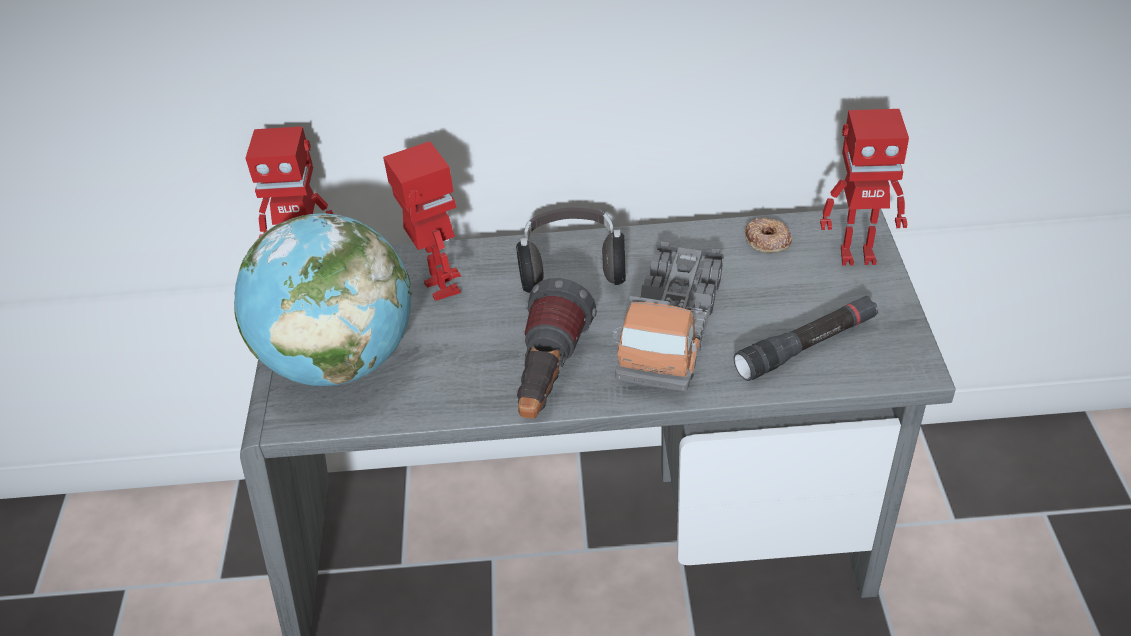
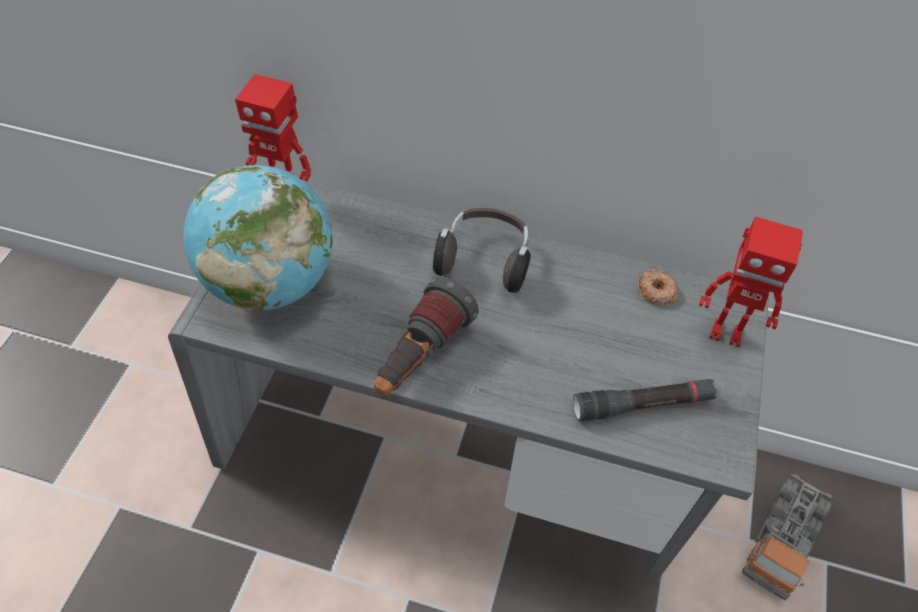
camera: 15 degrees right, 10 degrees up
(440, 288) = (374, 244): toy robot -> none
(671, 329) = (538, 347): toy truck -> toy truck (783, 538)

